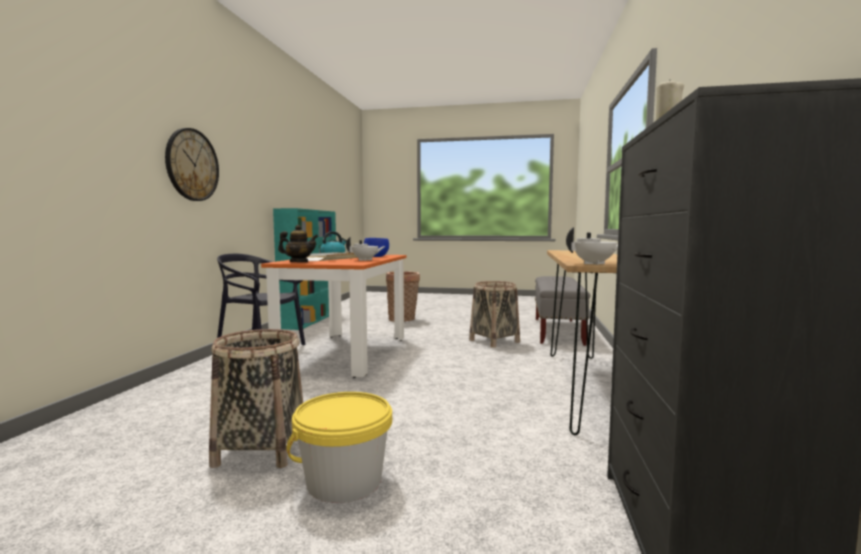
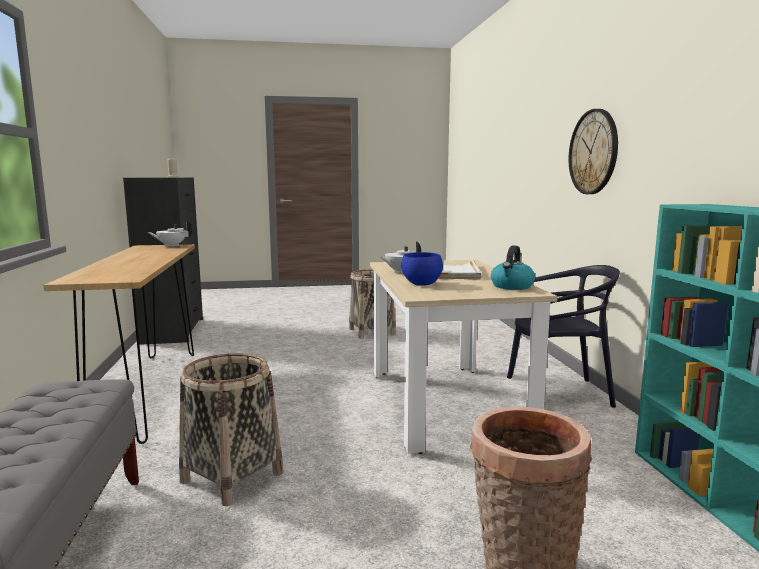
camera: 160 degrees right, 5 degrees up
(299, 262) = (449, 262): teapot -> none
(344, 481) = (316, 329): yellow bucket -> none
(345, 353) = (445, 404): orange dining table -> beige dining table

